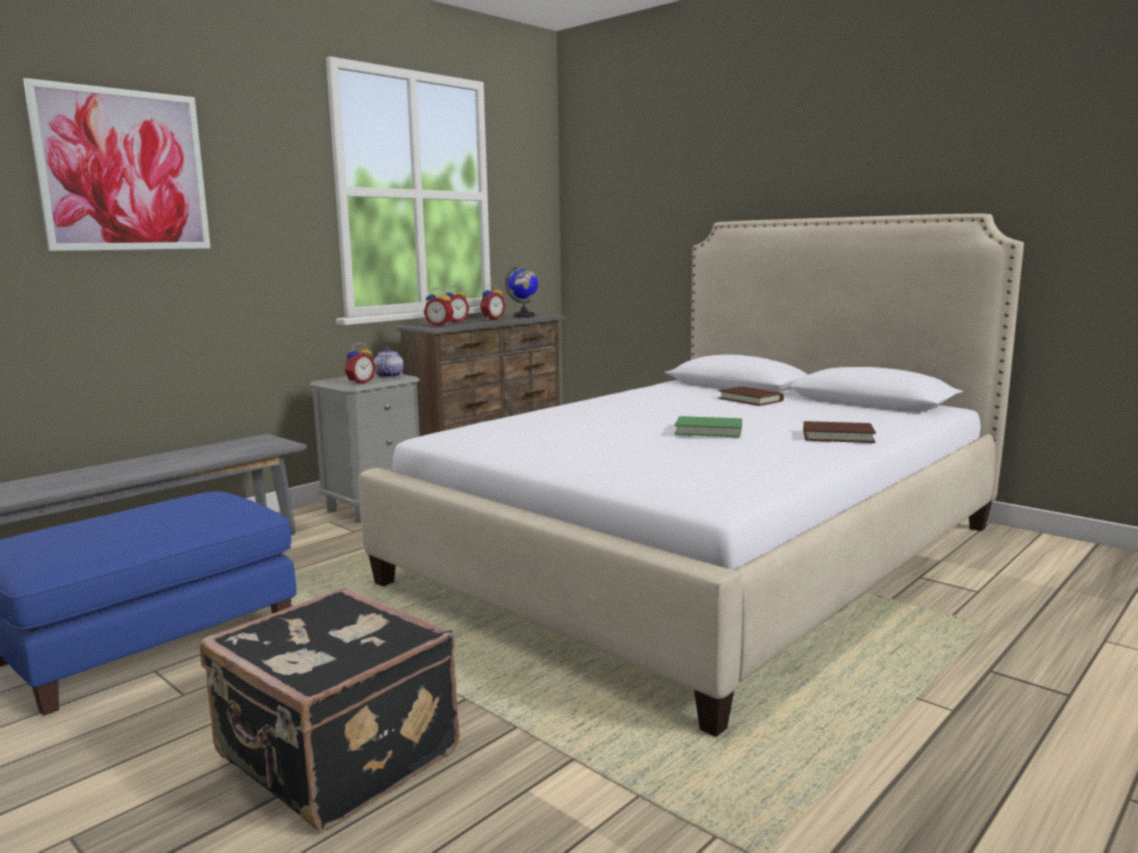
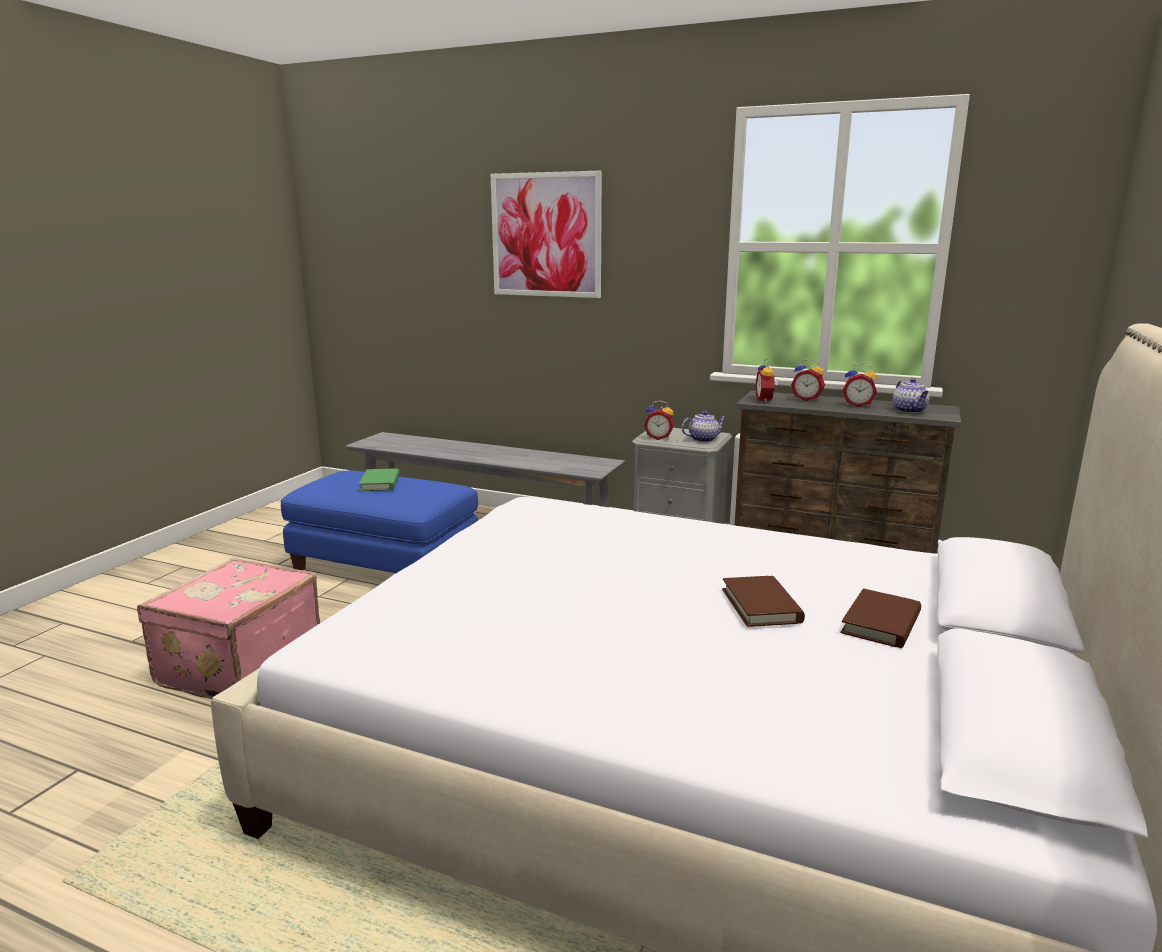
camera: 70 degrees right, 5 degrees up
(335, 758) = (238, 665): black suitcase -> pink suitcase
(524, 316) = (910, 411): globe -> teapot
(708, 431) = (628, 611): green book -> green book (380, 483)
(838, 436) = (665, 705): brown book -> brown book (761, 606)

